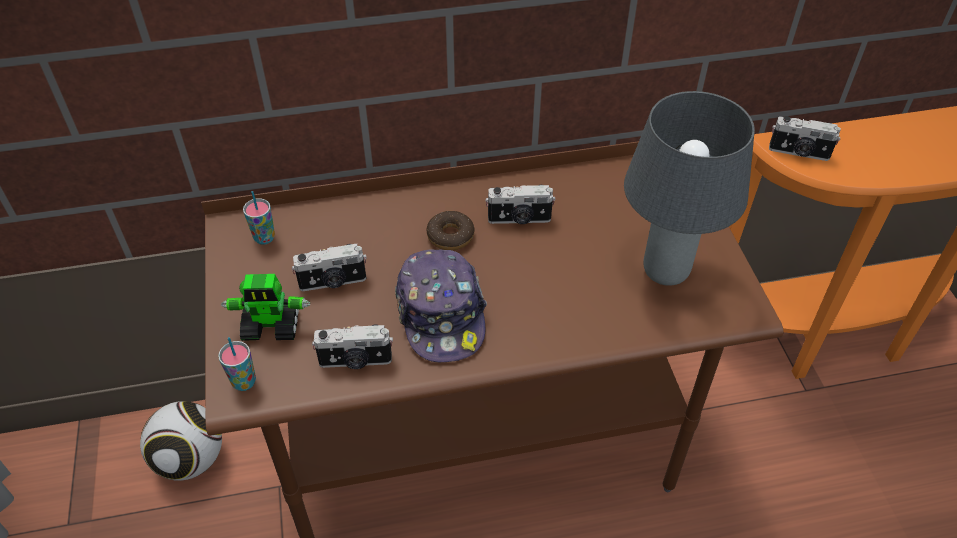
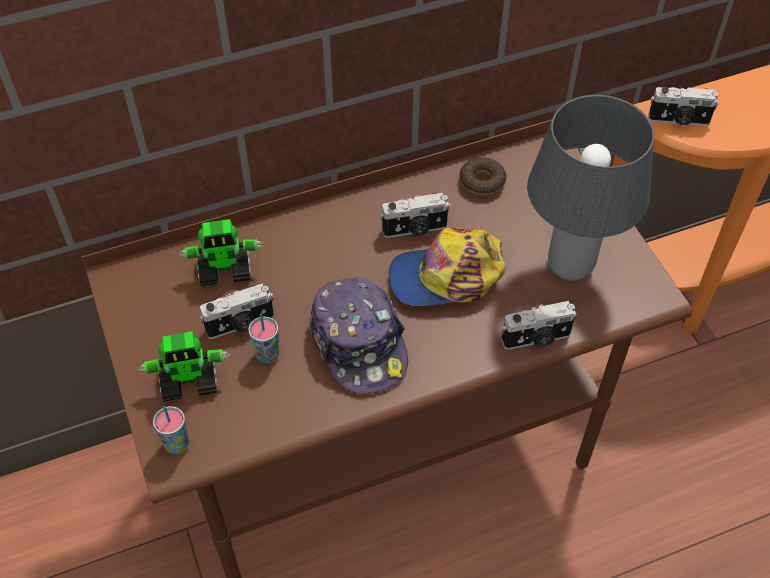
camera: 10 degrees left, 5 degrees up
(191, 459) = (85, 515): football -> none
(264, 238) = (156, 286): cup -> cup (267, 355)
(331, 232) = (225, 270): none -> toy robot
(355, 361) = (284, 405): camera -> camera (536, 339)
(450, 236) = (349, 257): donut -> donut (482, 182)
(541, 265) = (447, 276): none -> cap

